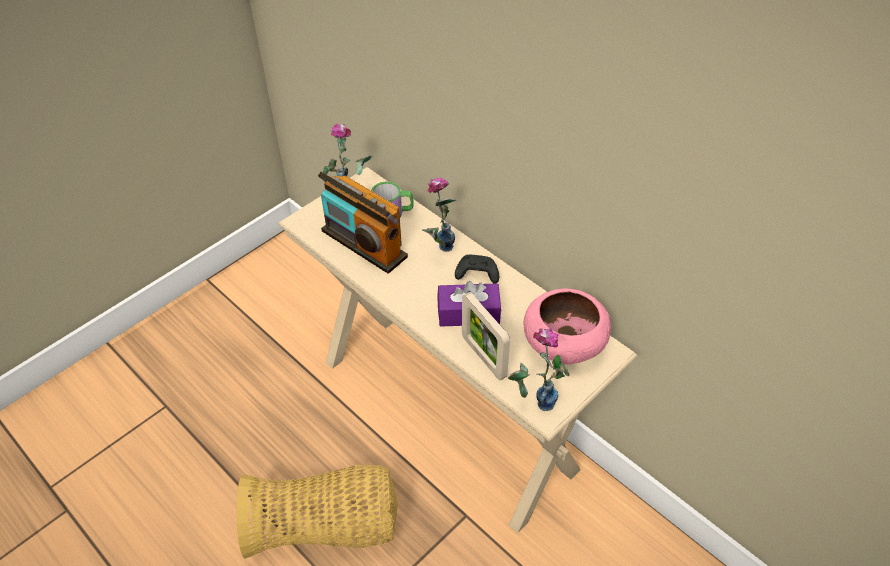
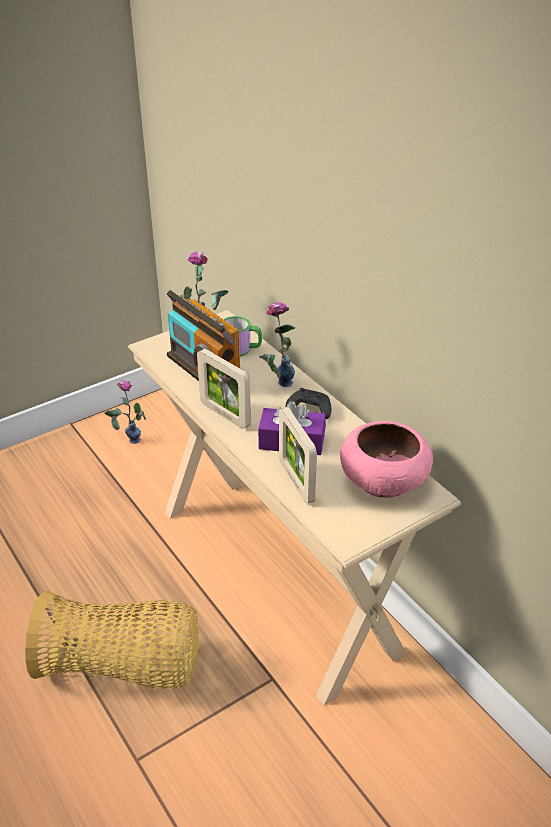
camera: 10 degrees right, 10 degrees down
(397, 292) = (225, 415): none -> picture frame
(534, 401) = (338, 528): vase -> vase (128, 438)

